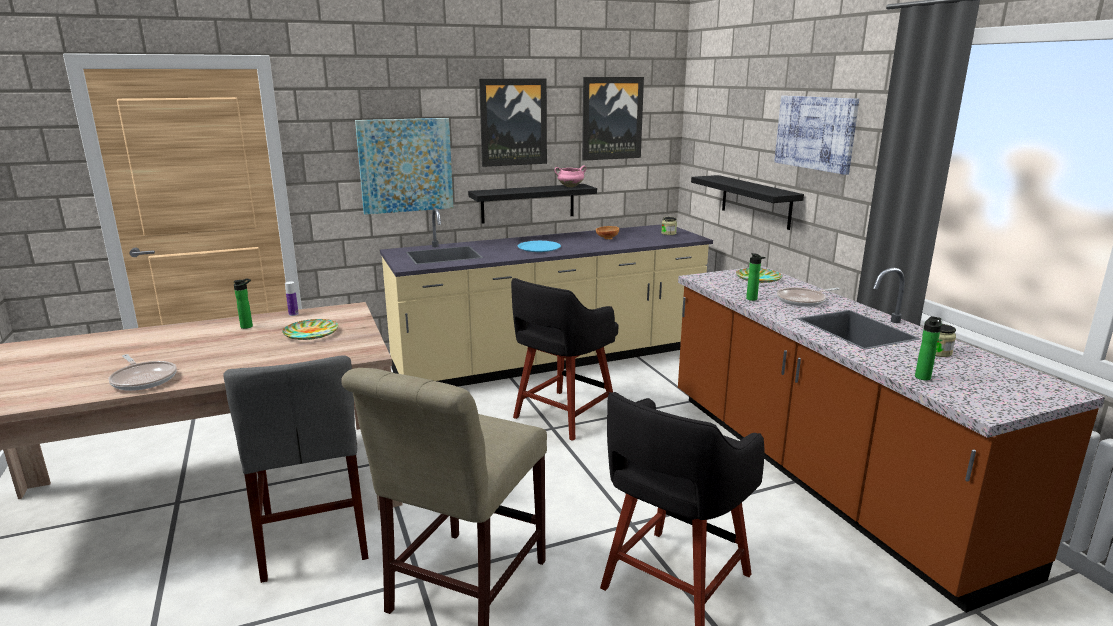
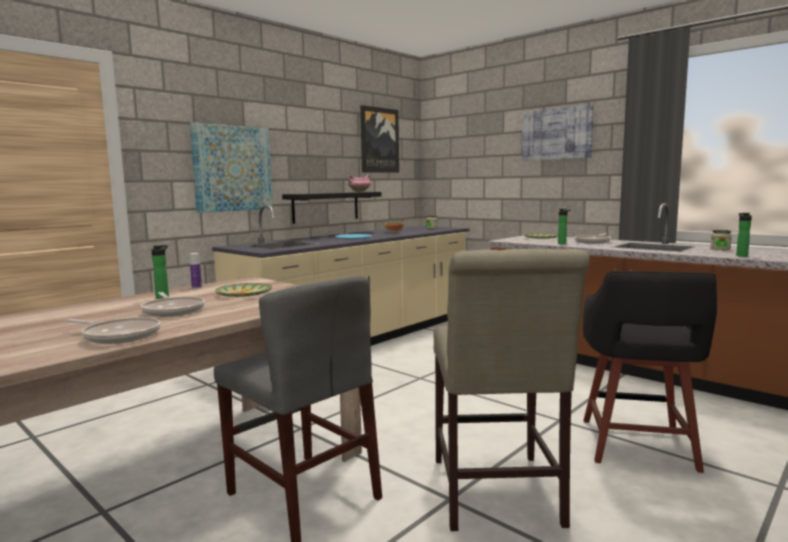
camera: 25 degrees left, 10 degrees down
(224, 350) = (173, 310): none -> frying pan
(513, 122) = (314, 137): picture -> none
(562, 415) = (417, 369): black stool -> none
(755, 201) = (504, 193): black shelf -> none

